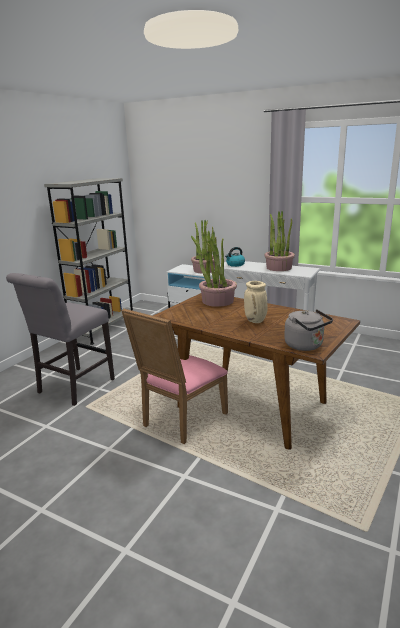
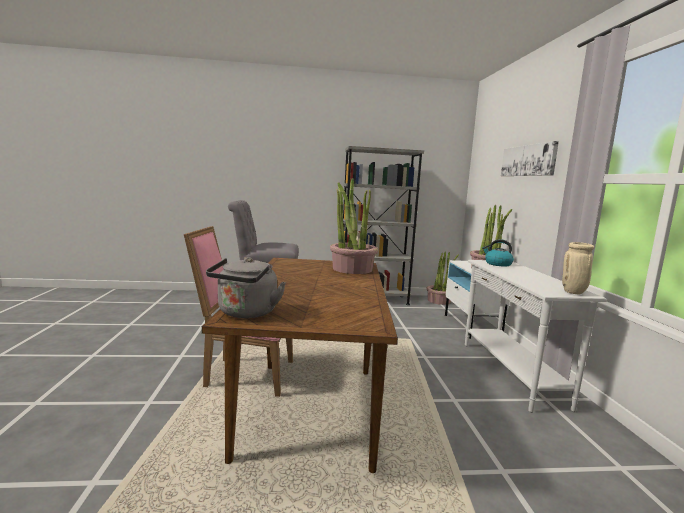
camera: 55 degrees right, 10 degrees down
(216, 183) = (528, 160): none -> picture
(256, 321) = (309, 286): beige vase -> beige vase (574, 292)
(279, 267) = (540, 279): potted plant -> potted plant (439, 301)

